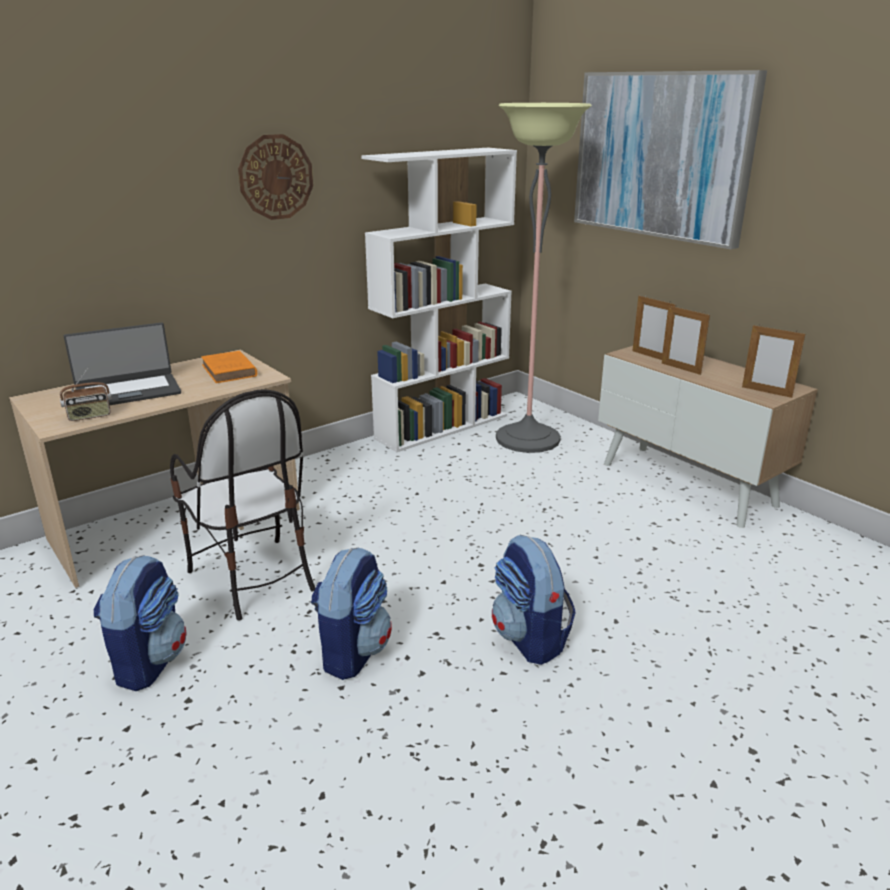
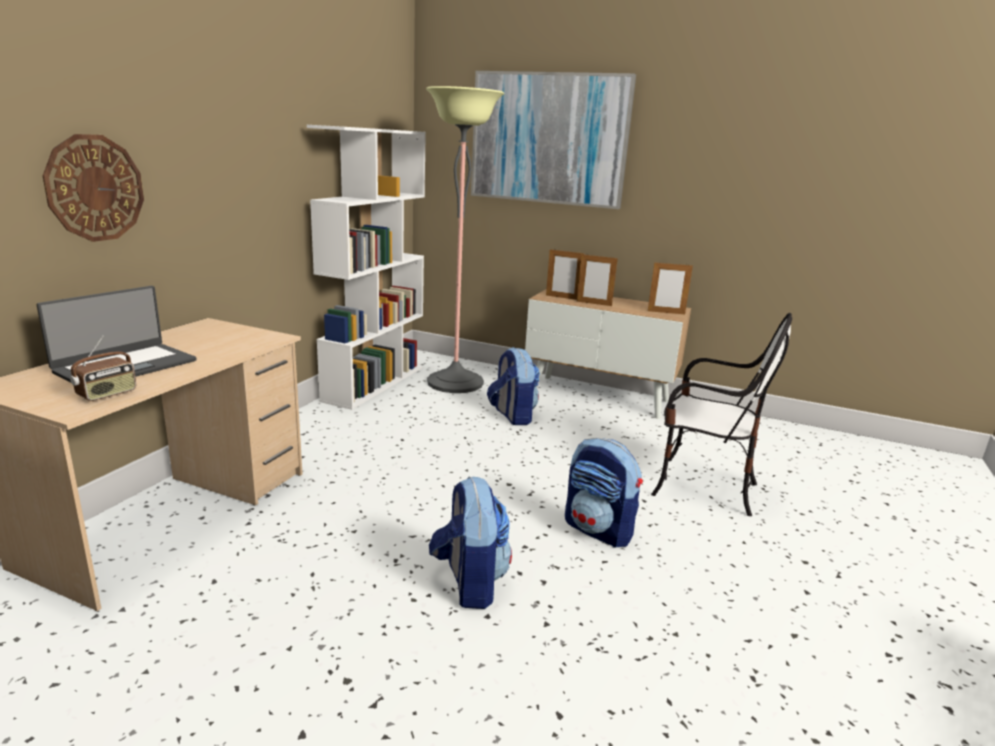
camera: 30 degrees left, 5 degrees down
(149, 662) = (266, 658): backpack -> backpack (512, 416)
(229, 371) = (225, 336): orange book -> none
(253, 578) = (310, 546): chair -> chair (703, 487)
(276, 177) = (235, 138): wall clock -> wall clock (95, 188)

